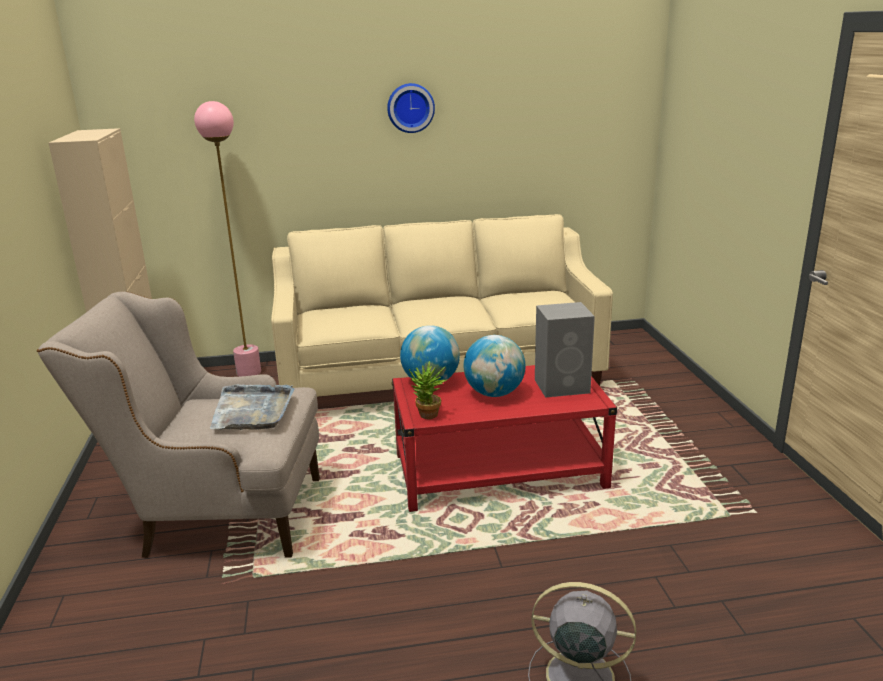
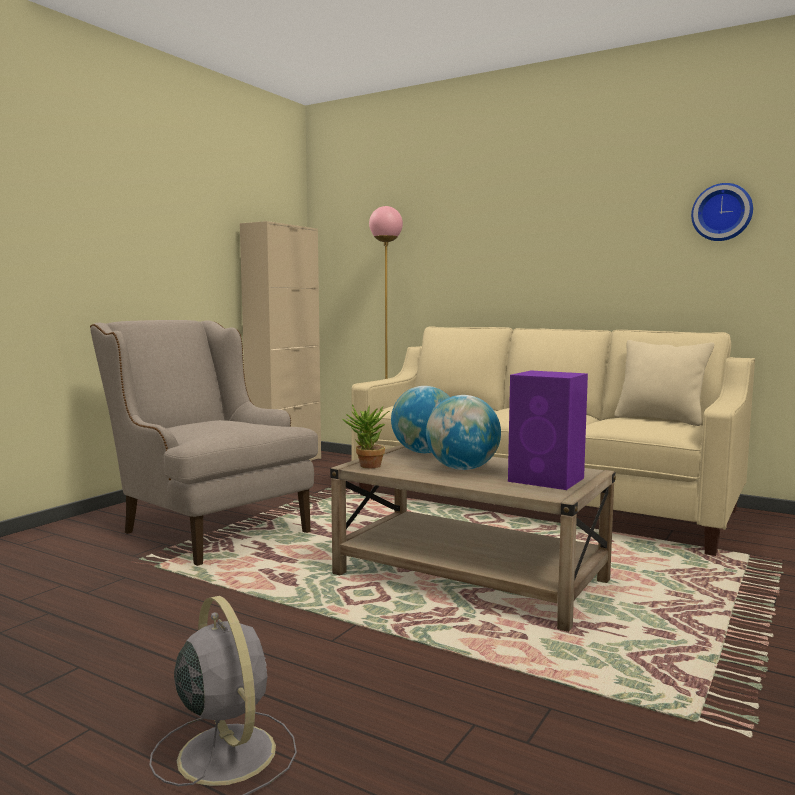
camera: 40 degrees right, 15 degrees down
(252, 410) = (233, 424): grey tray -> none
(410, 108) = (569, 212): wall clock -> wall clock (722, 212)
(499, 471) = (470, 578): red coffee table -> beige coffee table
(530, 292) = (660, 420): none -> beige pillow
(563, 386) = (548, 480): grey speaker -> purple speaker

